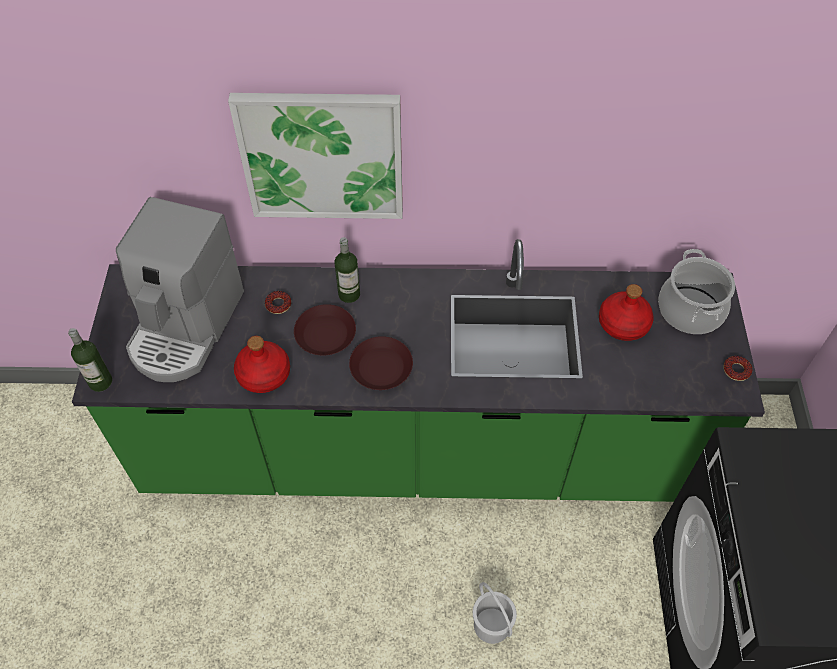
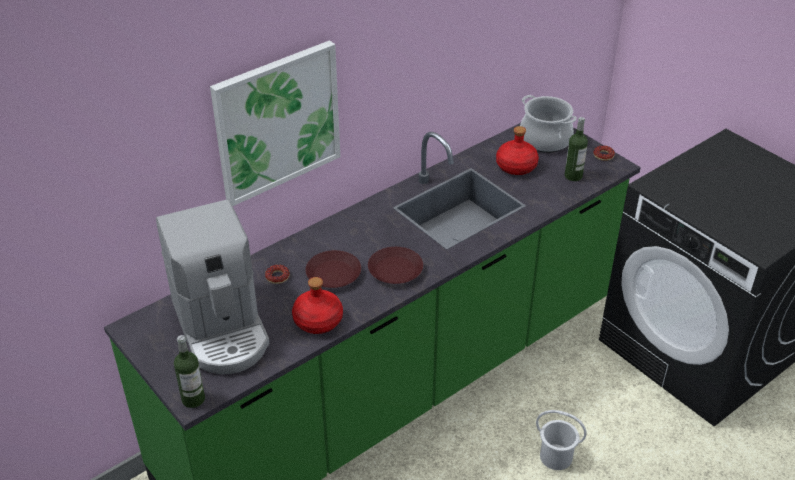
camera: 40 degrees left, 15 degrees down
(349, 294) = (322, 243): bottle -> bottle (573, 176)

